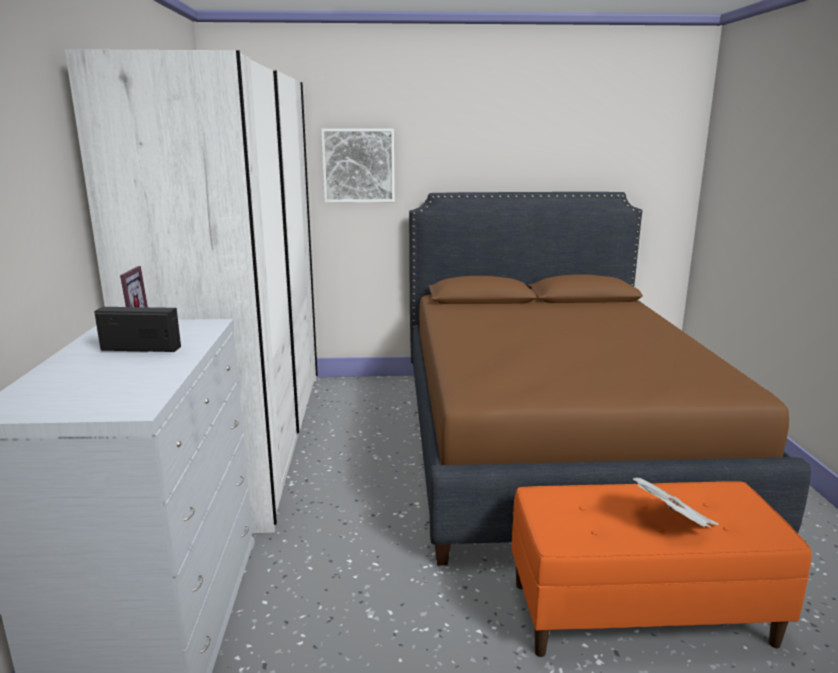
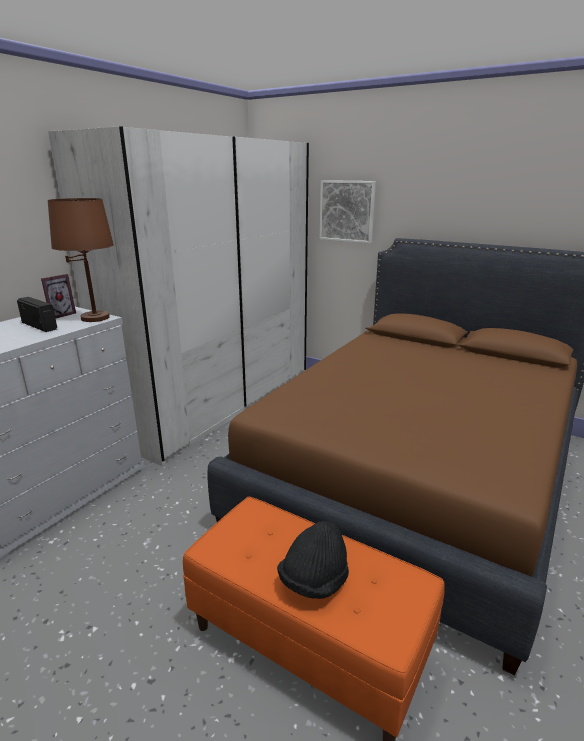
camera: 35 degrees right, 5 degrees up
(198, 325) = (95, 318): none -> brown table lamp
(673, 523) = (314, 581): newspaper -> black hat

